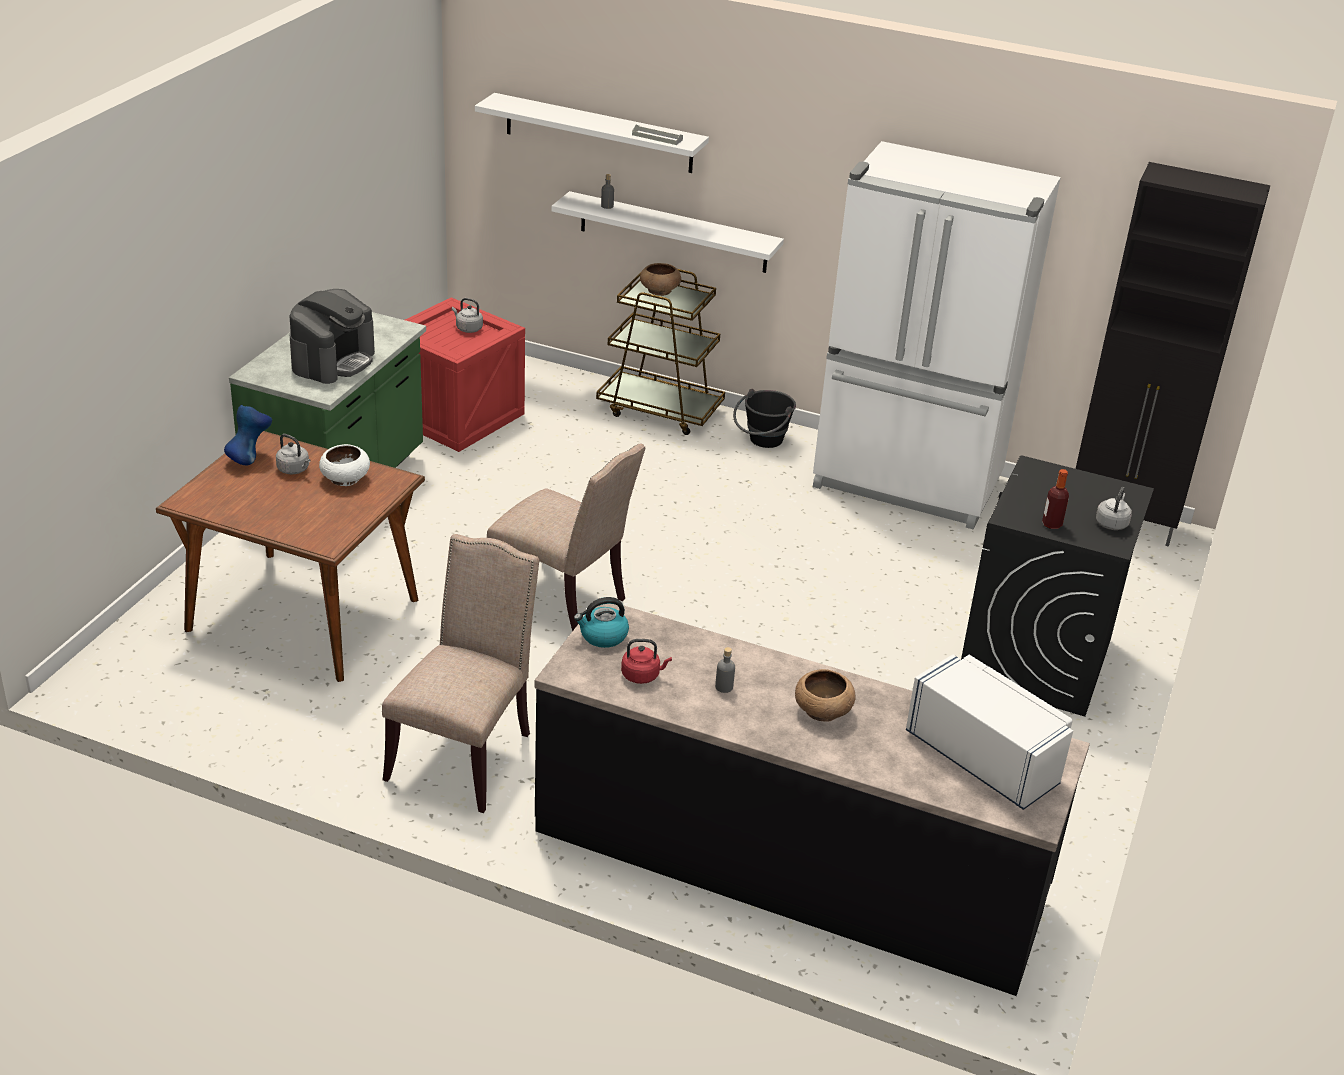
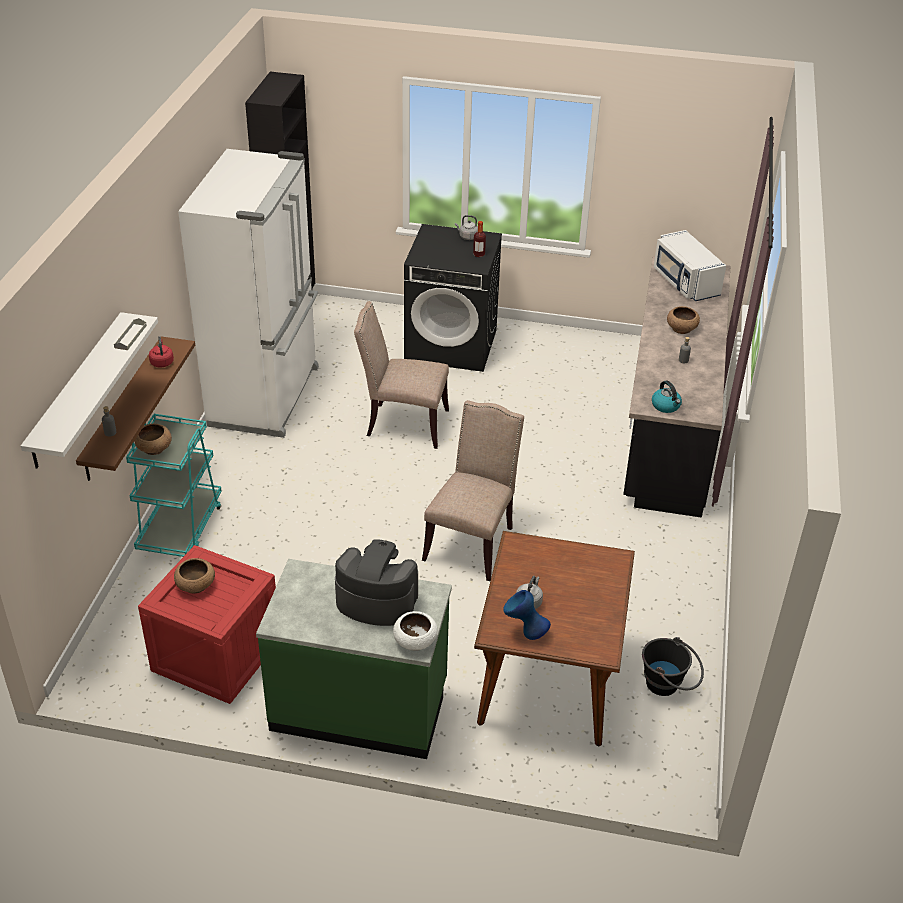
camera: 100 degrees left, 5 degrees up
(345, 479) = (529, 570): white bowl -> white bowl (415, 641)
(465, 753) = (653, 559): beige chair -> beige chair (403, 424)
(468, 328) = (196, 585): grey kettle -> brown bowl
(642, 676) = (692, 388): red kettle -> red kettle (162, 362)
(660, 410) = (180, 527): brown cart -> turquoise cart
(673, 232) = (123, 408): white shelf -> brown shelf
(762, 442) = (222, 467): black bucket -> black bucket (668, 686)
(984, 758) = (684, 283): white microwave -> white microwave turned 60 degrees counterclockwise

